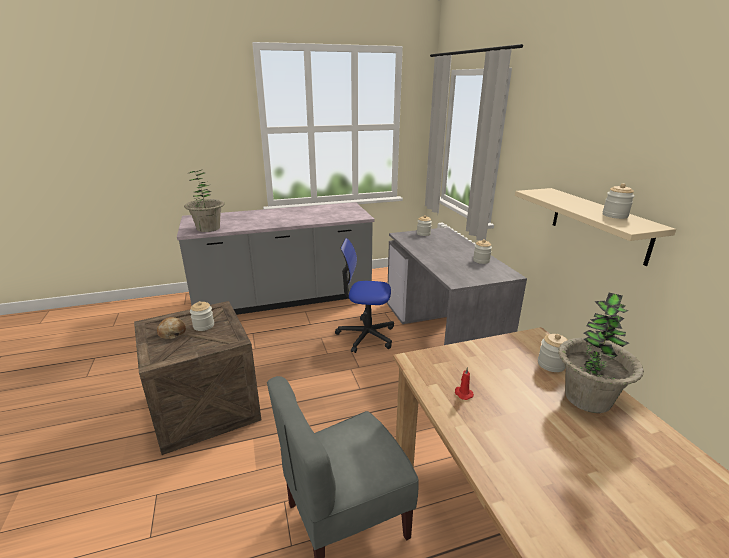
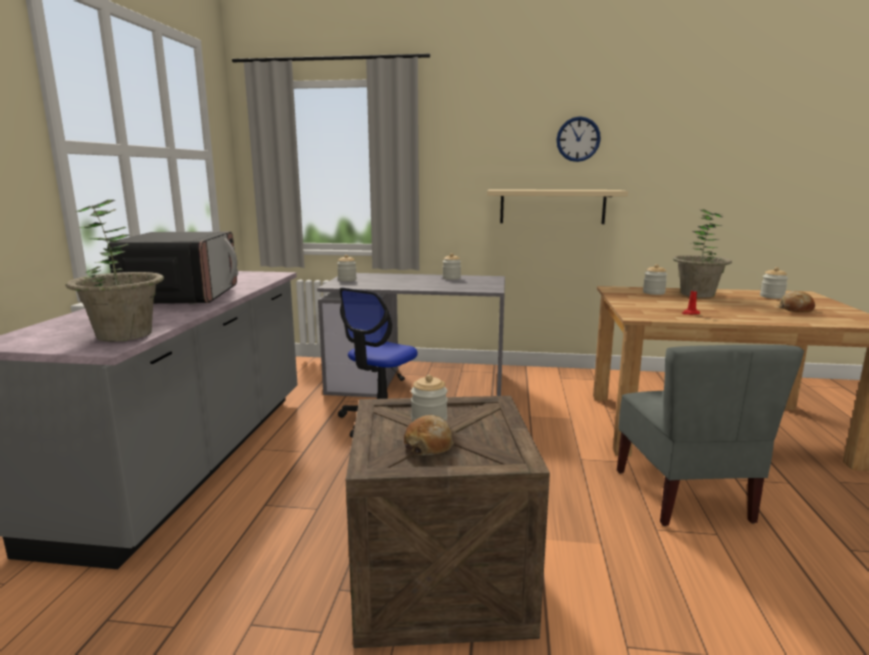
camera: 65 degrees left, 10 degrees down
(285, 216) = (183, 296): none -> microwave
(596, 496) = (795, 309): none -> bread
(615, 215) = (583, 189): jar -> jar (772, 296)
(642, 149) = (578, 139): none -> wall clock

